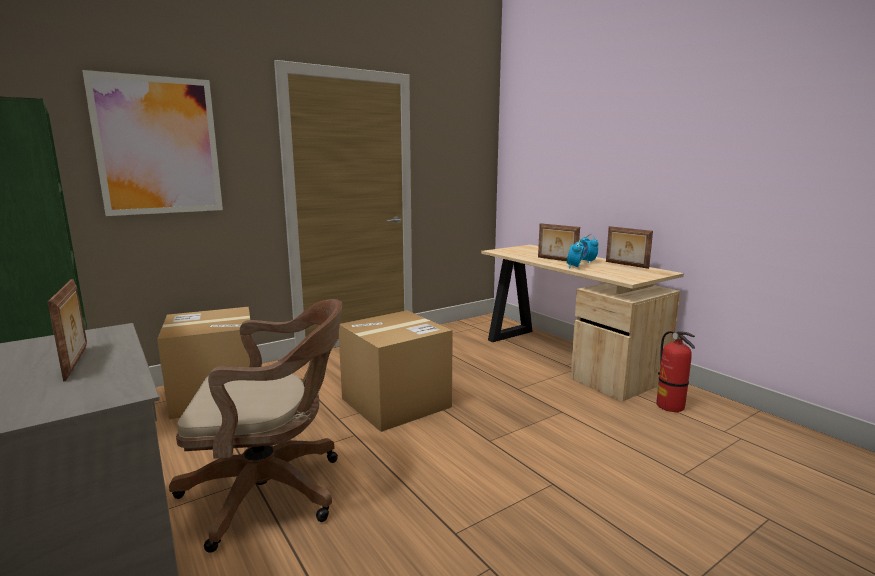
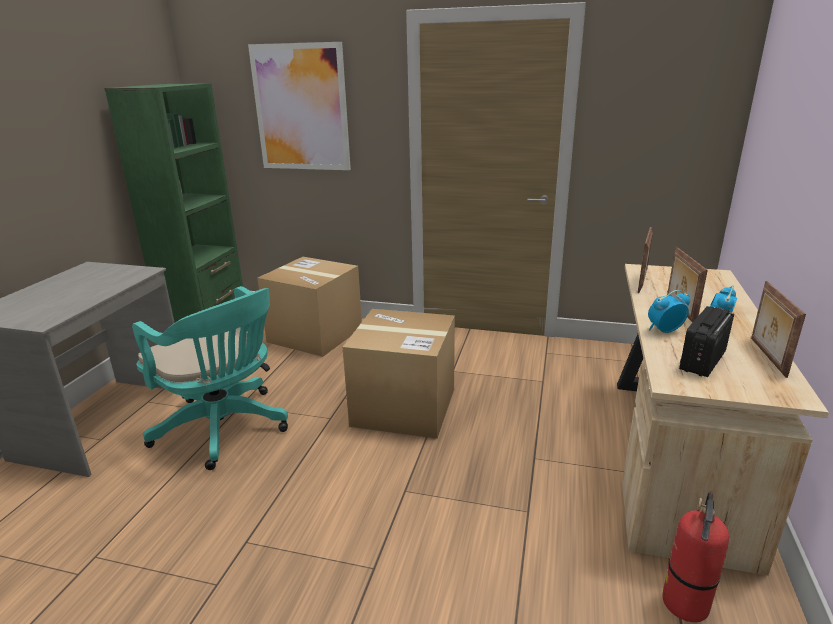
camera: 50 degrees right, 10 degrees up
(77, 362) = (82, 291): picture frame -> picture frame (642, 282)
(272, 491) = (225, 429): brown office chair -> turquoise office chair
(615, 271) = (702, 361): none -> radio

